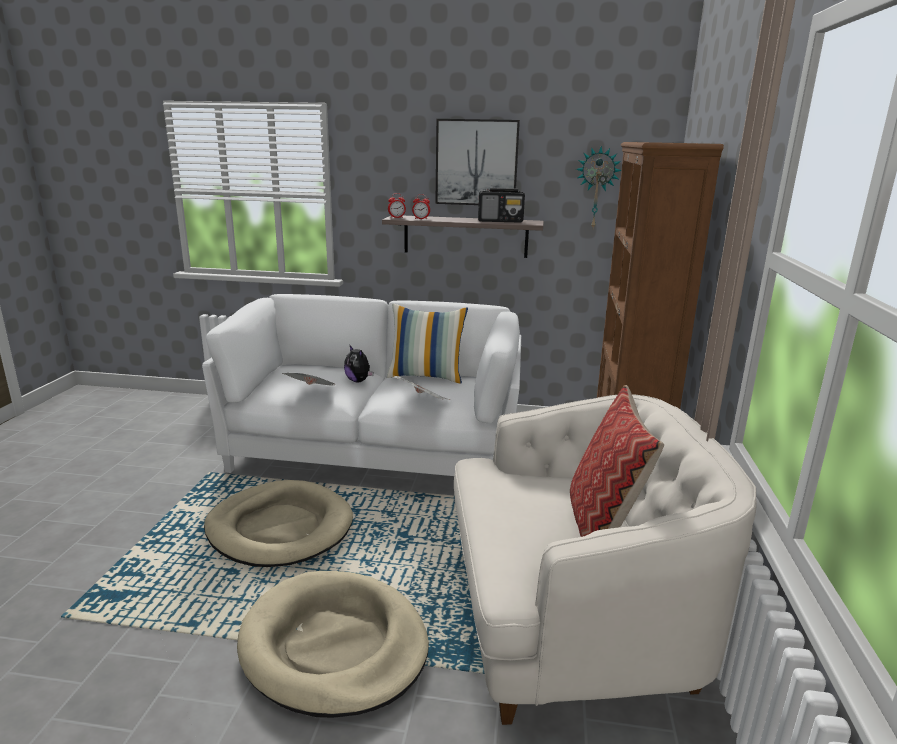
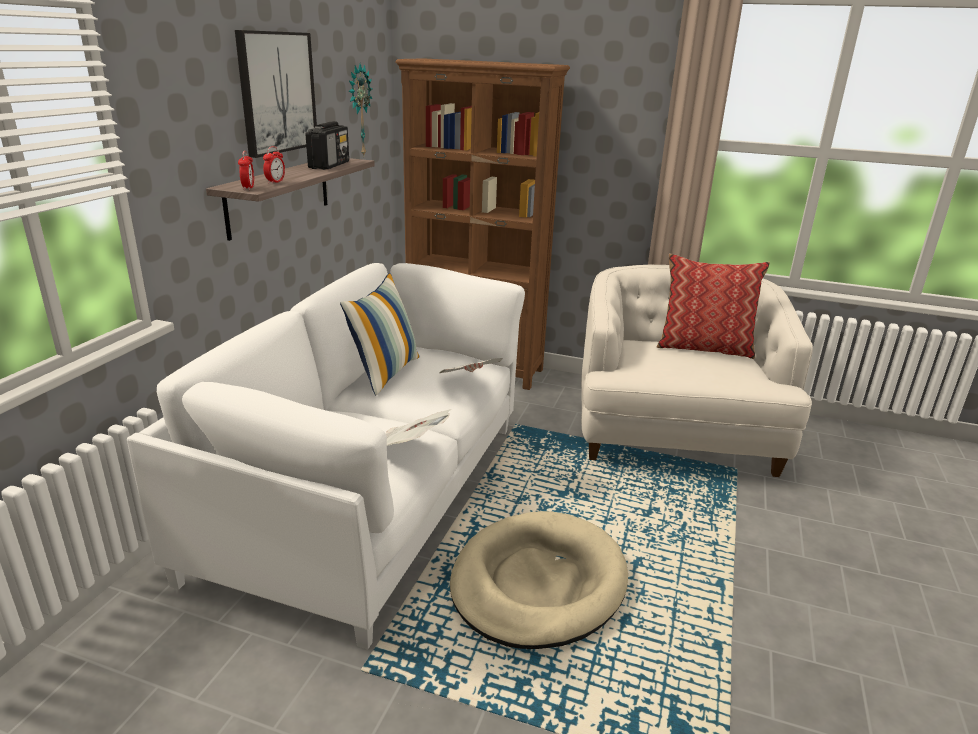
camera: 80 degrees left, 5 degrees up
(334, 646) = (726, 546): beige dog bed -> none
(359, 381) = (366, 417): plush toy -> none

